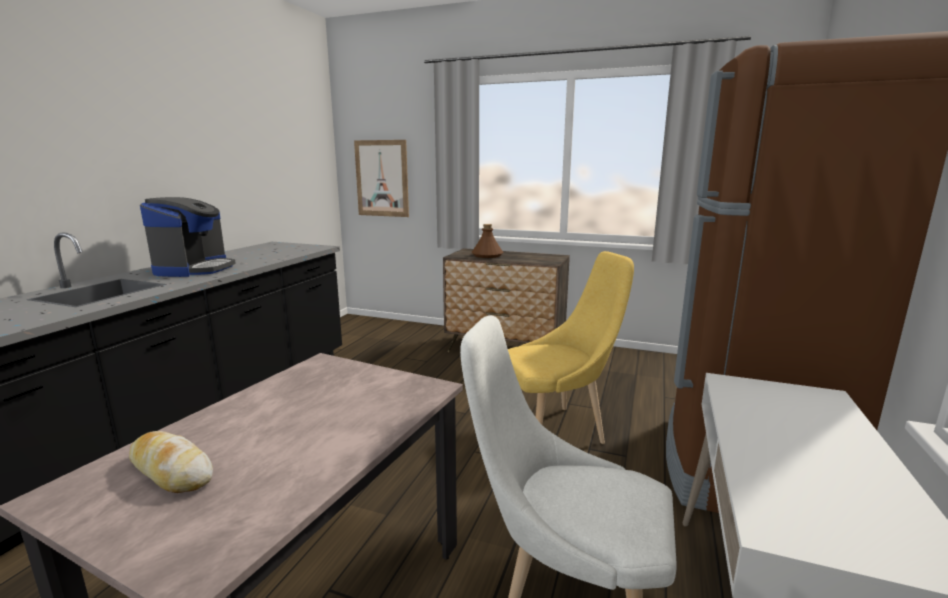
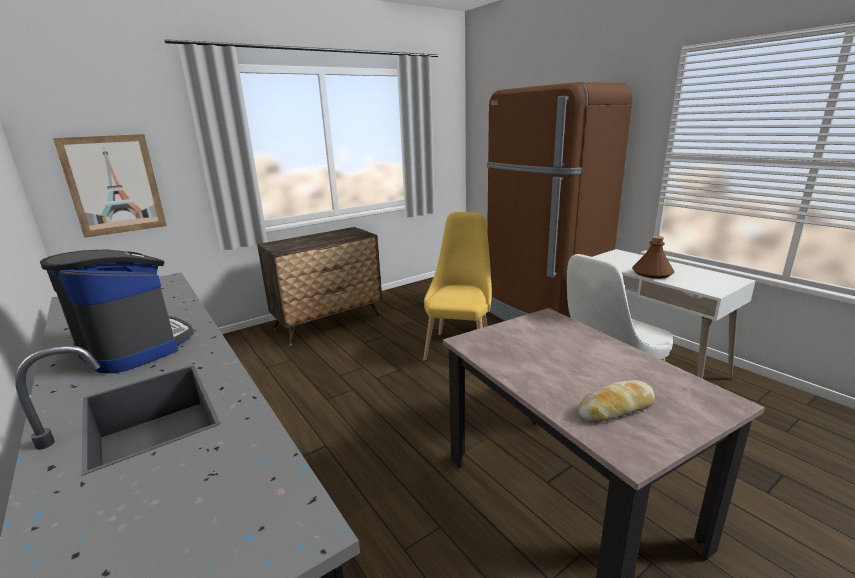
camera: 55 degrees left, 5 degrees up
(487, 255) = (302, 243): brown bottle -> brown bottle (652, 273)

